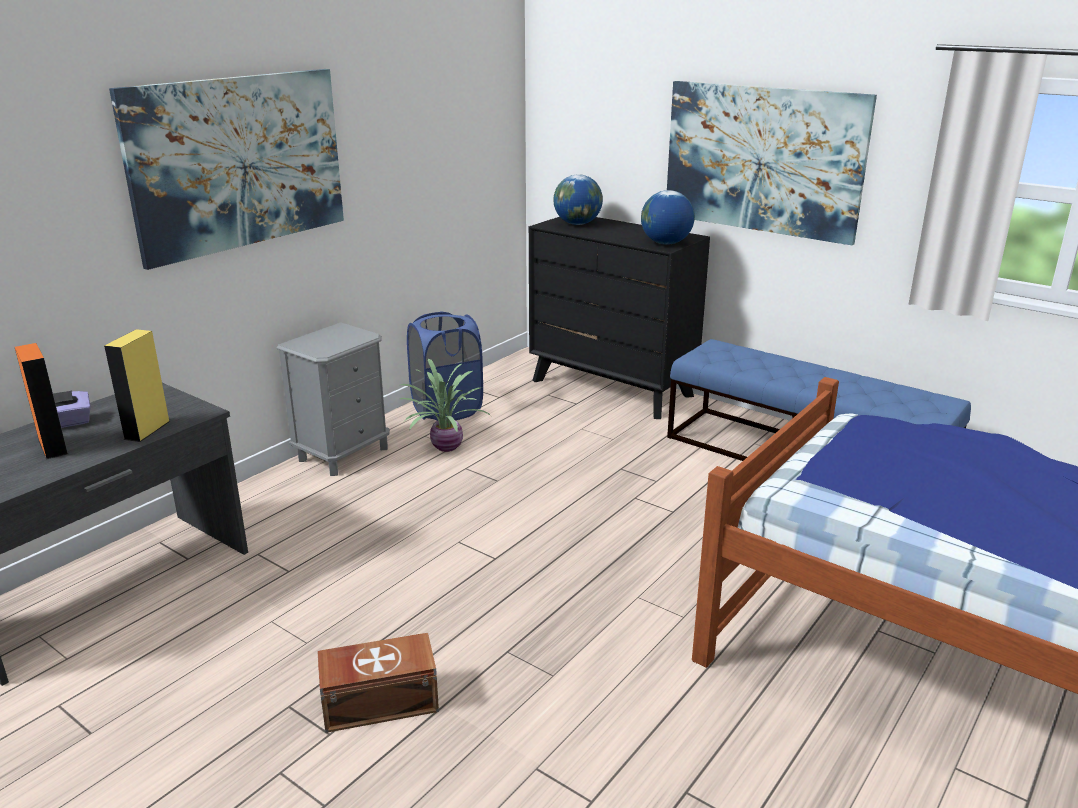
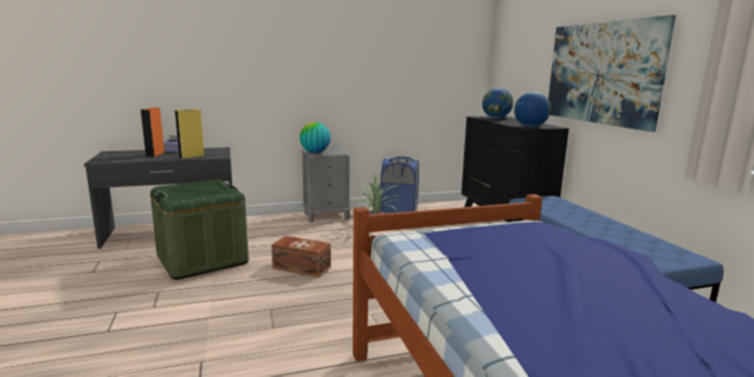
camera: 35 degrees right, 10 degrees down
(239, 162) = (292, 54): picture -> none
(263, 618) = (202, 259): none -> green storage box
(321, 348) = (315, 152): none -> globe
(378, 701) = (189, 304): brown storage box -> brown storage box (301, 267)

